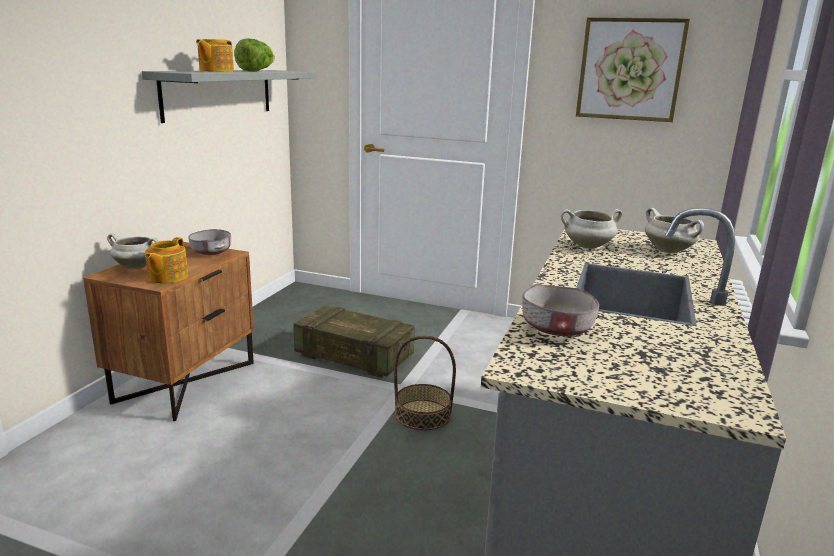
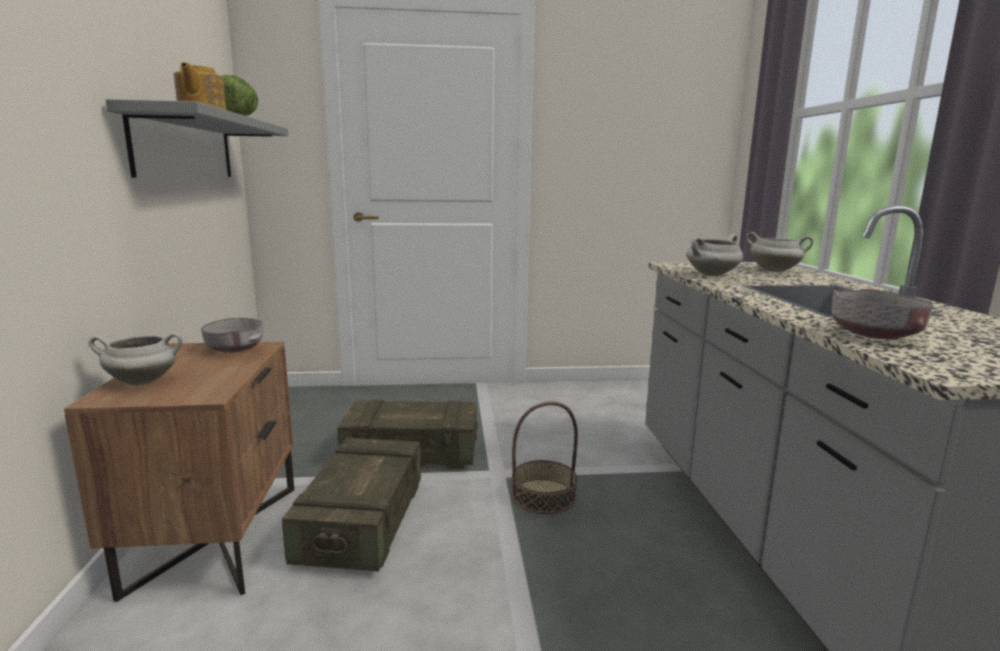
camera: 25 degrees left, 5 degrees down
(167, 277) = (209, 385): teapot -> none
(277, 398) = (362, 523): none -> crate
(630, 69) = (628, 123): picture -> none

